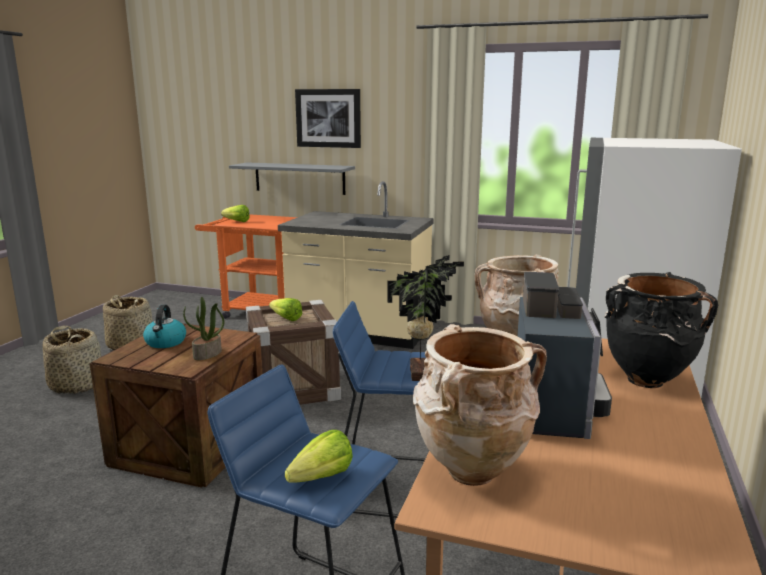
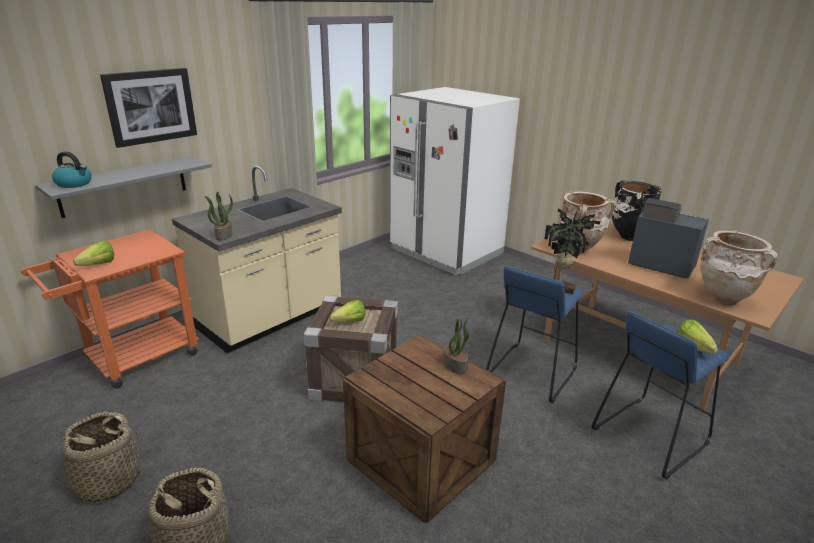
camera: 65 degrees left, 10 degrees up
(165, 342) = (408, 385): kettle -> kettle (74, 184)
(297, 223) = (223, 235): none -> potted plant

